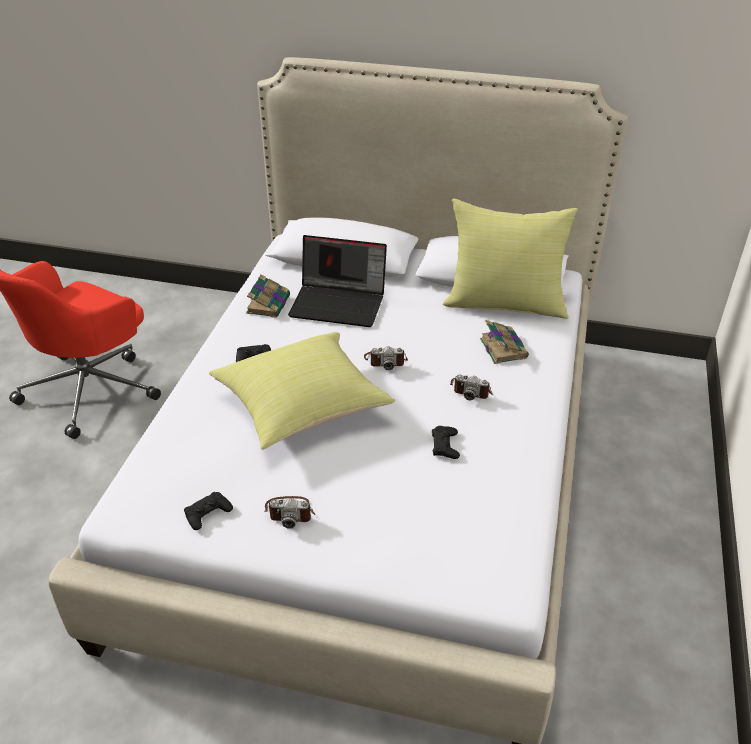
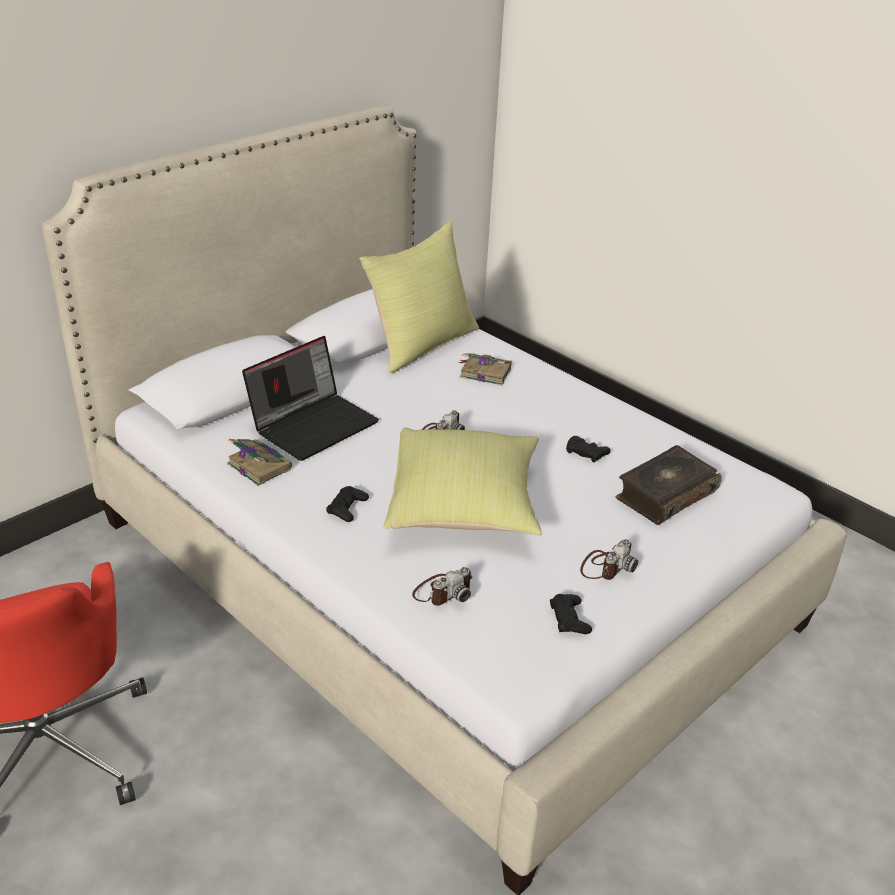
camera: 60 degrees left, 5 degrees down
(426, 515) = (664, 495): none -> book
(471, 389) = (525, 410): camera -> camera (442, 591)

